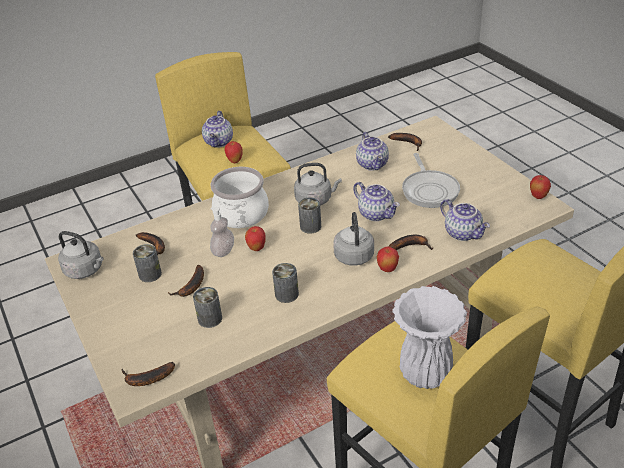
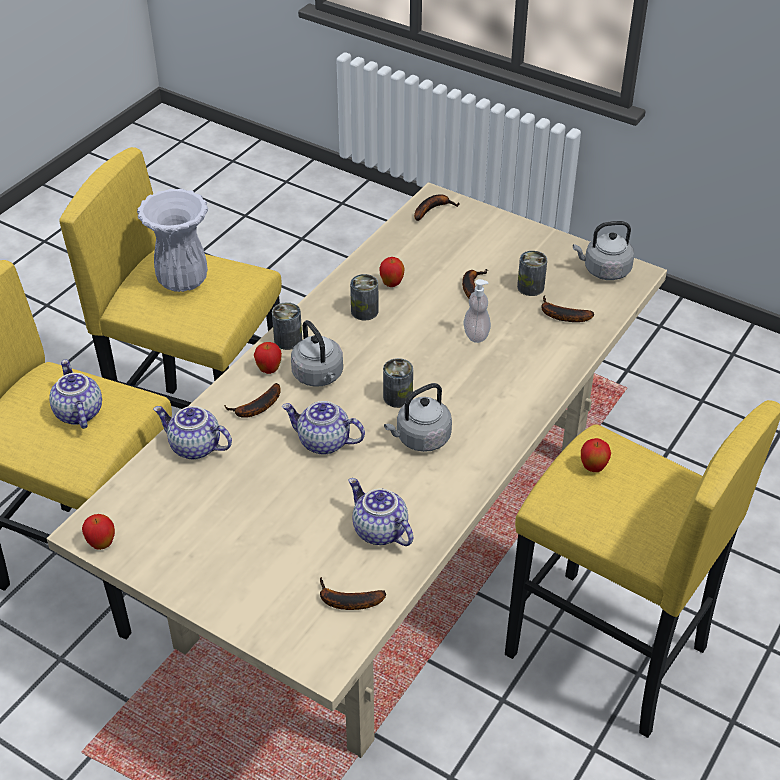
camera: 150 degrees right, 5 degrees up
(210, 319) = (423, 267): can -> can (288, 340)
(219, 142) = (654, 497): teapot -> teapot (77, 413)
(241, 214) = (502, 387): cooking pot -> none
(257, 248) = (440, 349): apple -> apple (392, 284)
(429, 190) = (268, 506): frying pan -> none

